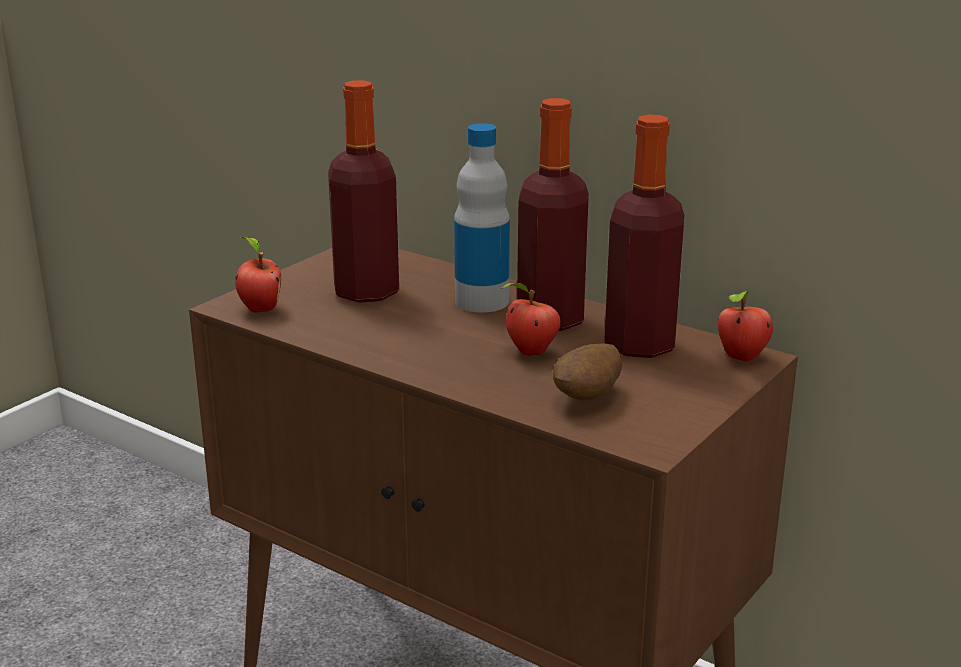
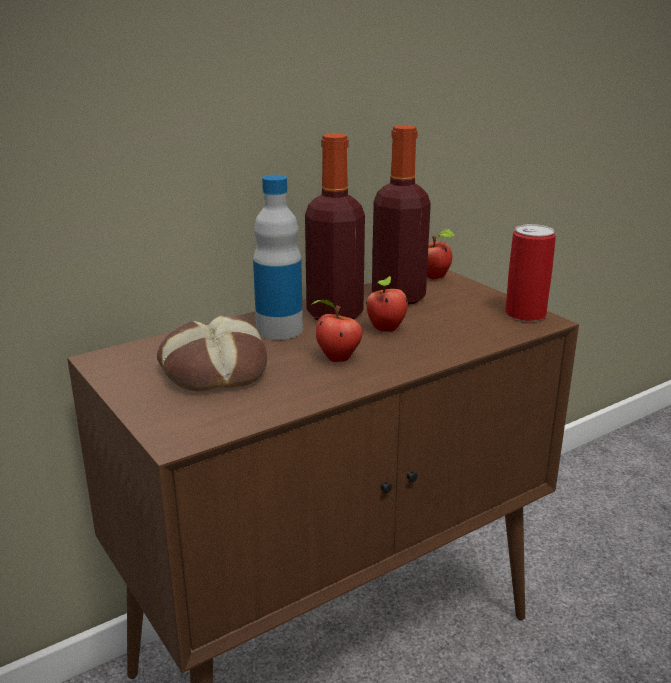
camera: 70 degrees left, 0 degrees up
(259, 309) = (201, 424): apple -> apple (336, 359)
(366, 292) = (213, 369): bottle -> bread
(587, 398) = (471, 325): potato -> none
(662, 430) = (525, 314): none -> can

